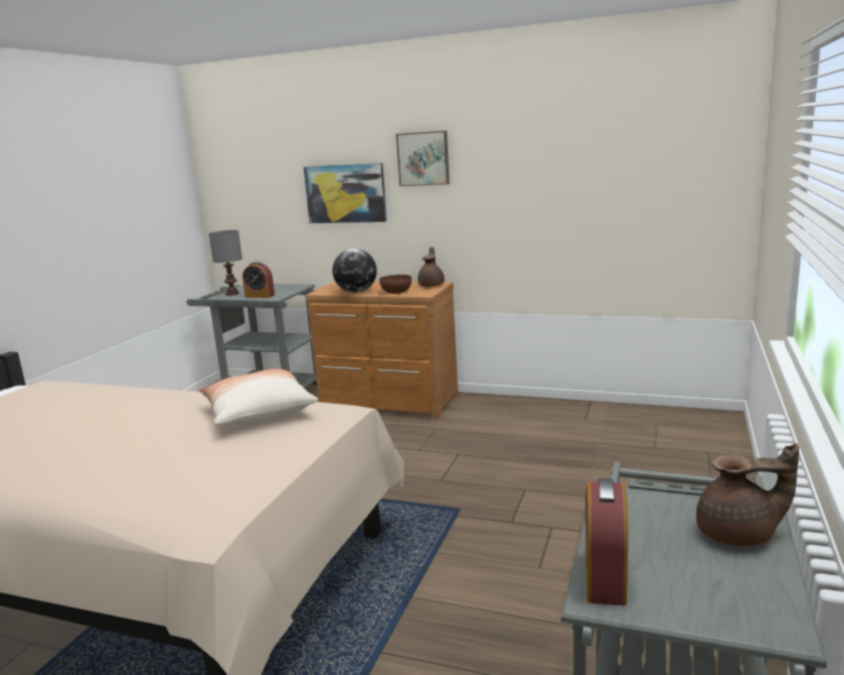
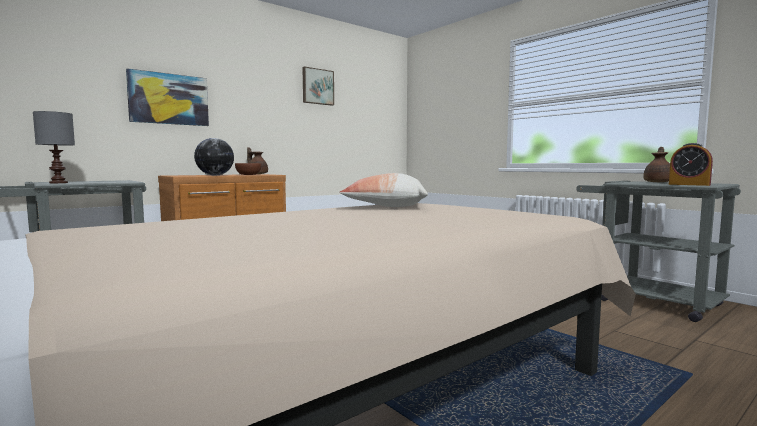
camera: 60 degrees left, 10 degrees down
(260, 296) = (107, 182): alarm clock -> none
(423, 158) = (239, 81): picture -> picture (317, 86)

